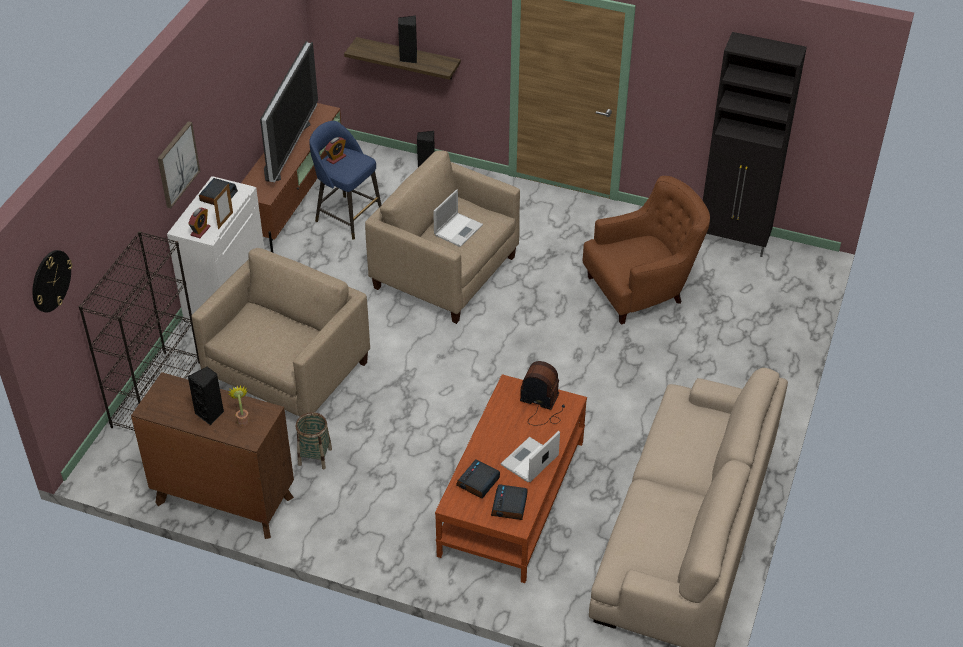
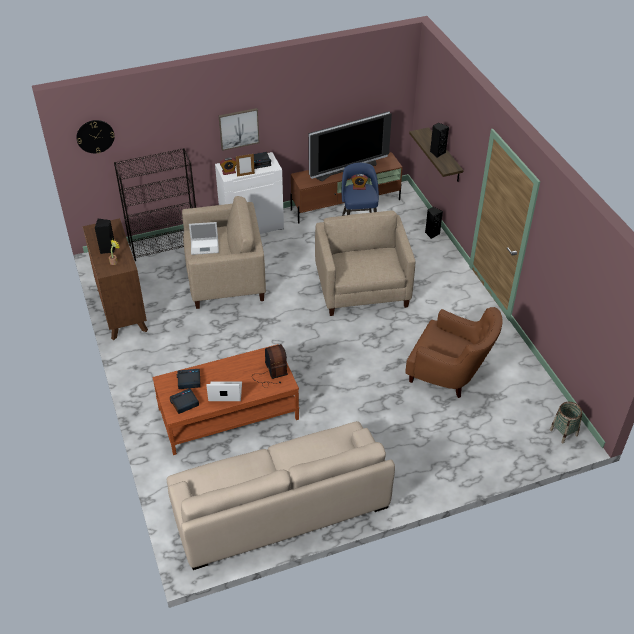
camera: 50 degrees right, 0 degrees up
(314, 456) = (180, 322): basket -> basket (563, 432)
(458, 229) = (366, 262): laptop -> laptop (205, 246)
(734, 241) = (543, 392): black cabinet -> none

